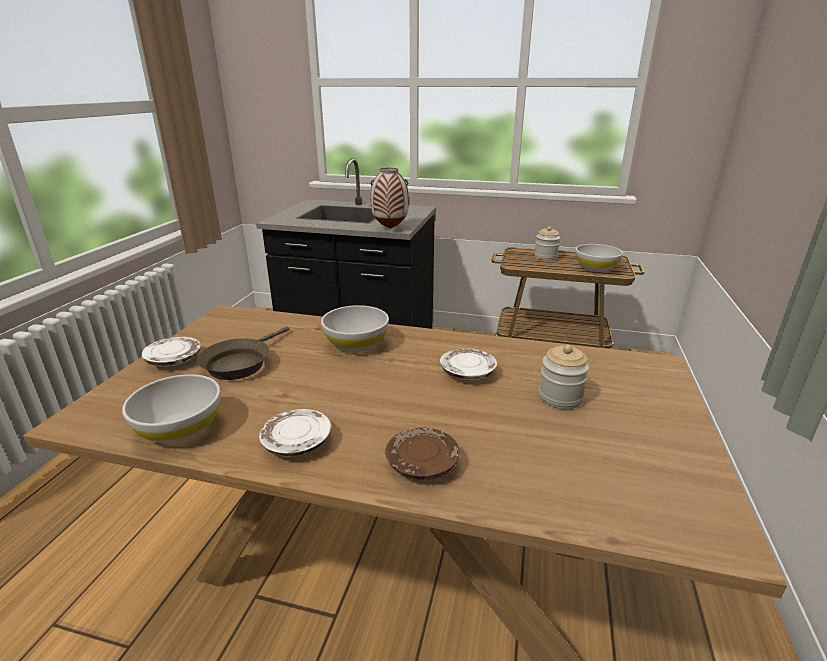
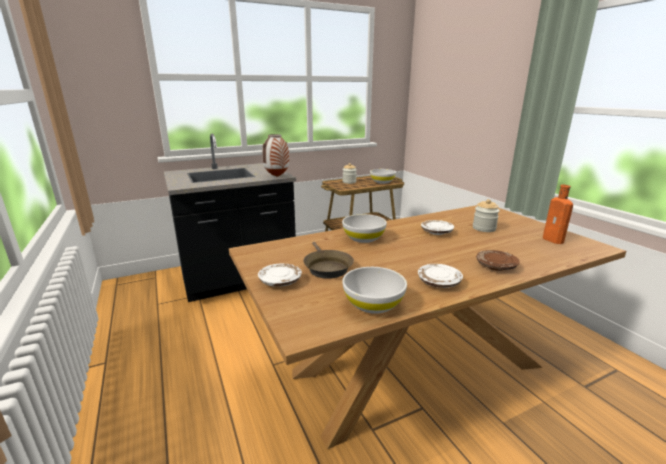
camera: 40 degrees left, 5 degrees down
(646, 477) = (554, 240): none -> orange bottle

